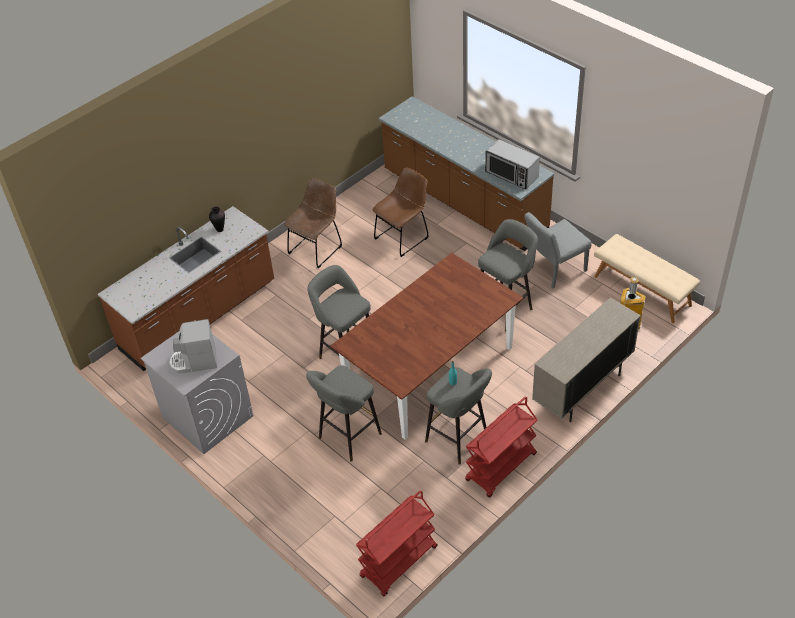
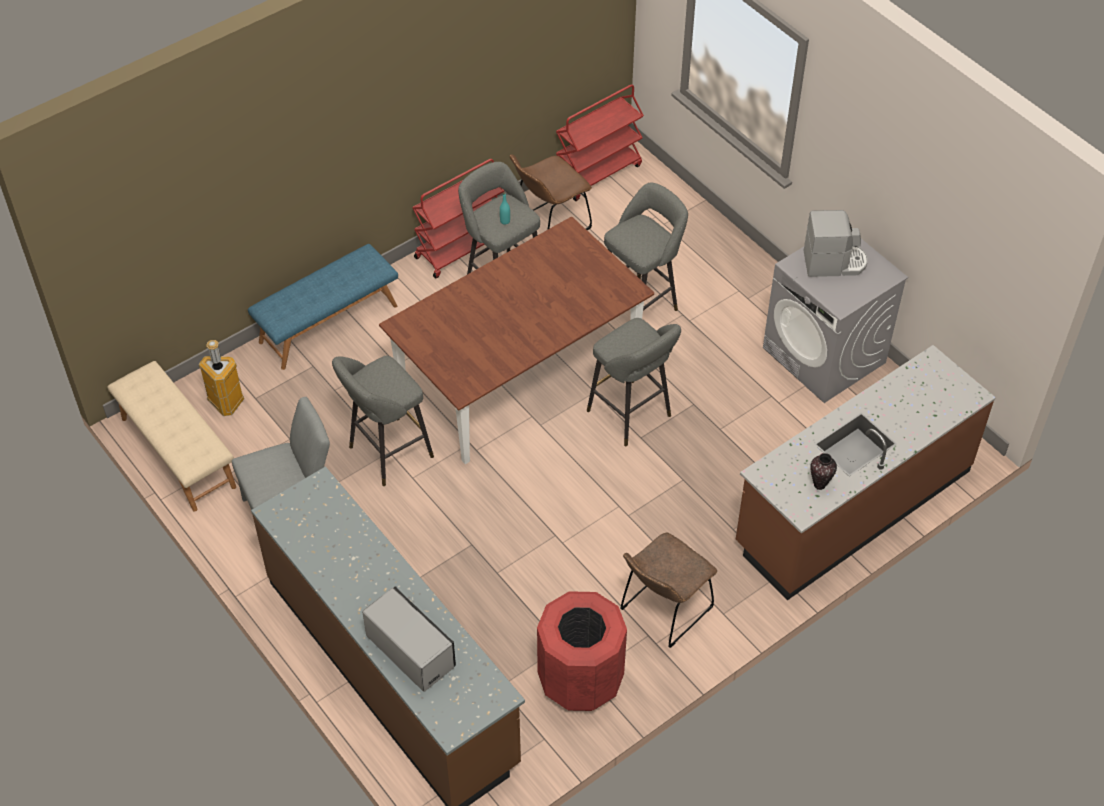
camera: 175 degrees left, 5 degrees up
(360, 212) = (580, 680): none -> red trash can
(403, 237) = (513, 611): brown chair -> brown chair (549, 226)
(511, 175) = (322, 516): microwave -> microwave (411, 650)
(582, 390) = (328, 323): beige cabinet -> blue bench

